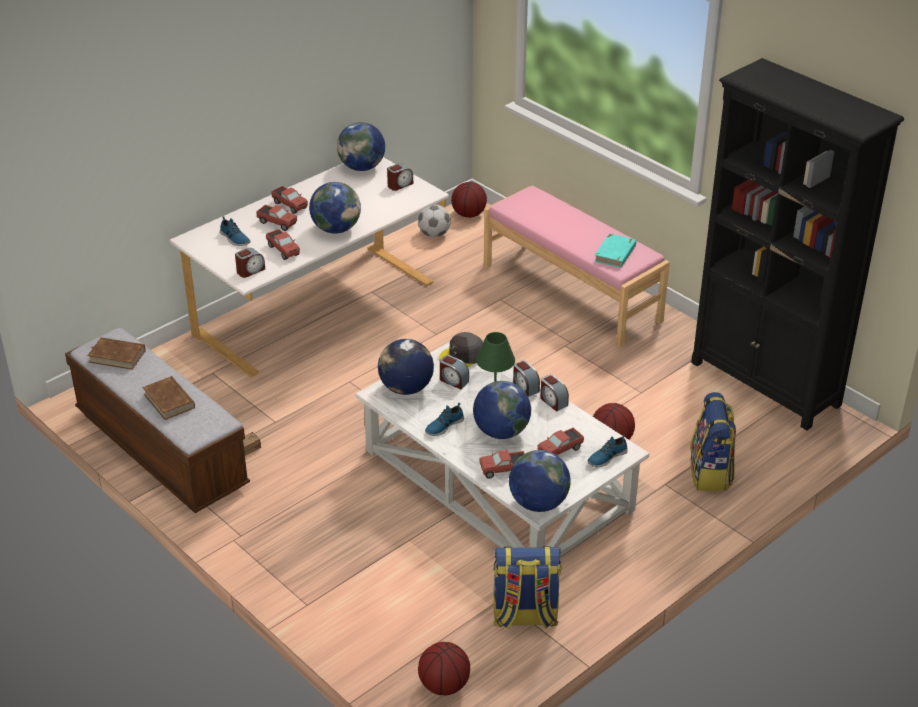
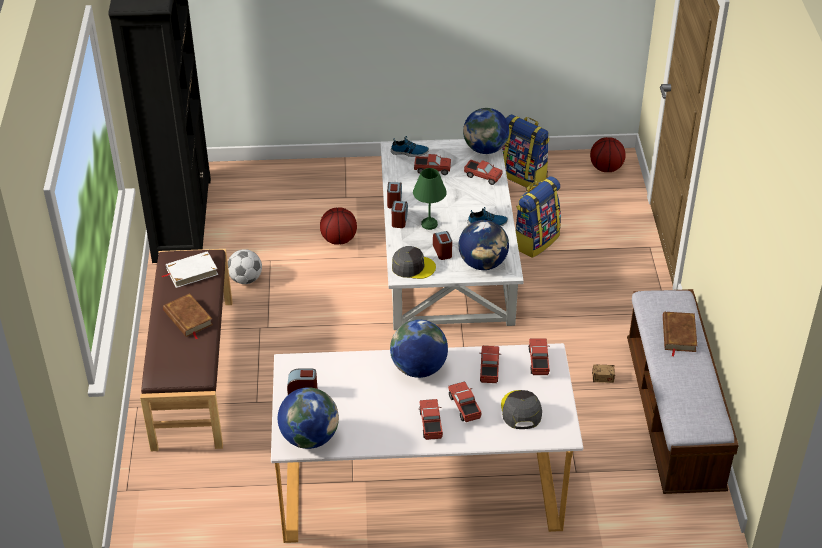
camera: 140 degrees left, 5 degrees up
(117, 356) = (695, 403): brown book -> brown book (188, 318)
(234, 238) = (520, 411): shoe -> grey cap
(250, 271) = (538, 362): alarm clock -> toy truck
(434, 234) = (214, 520): football -> football (245, 279)
(469, 214) = (149, 527): basketball -> none
(501, 432) = (454, 200): globe -> none
(572, 292) = (192, 372): pink bench -> brown bench
(615, 253) = (191, 272): turquoise book -> white book
(710, 473) = (309, 188): backpack -> backpack (535, 240)

